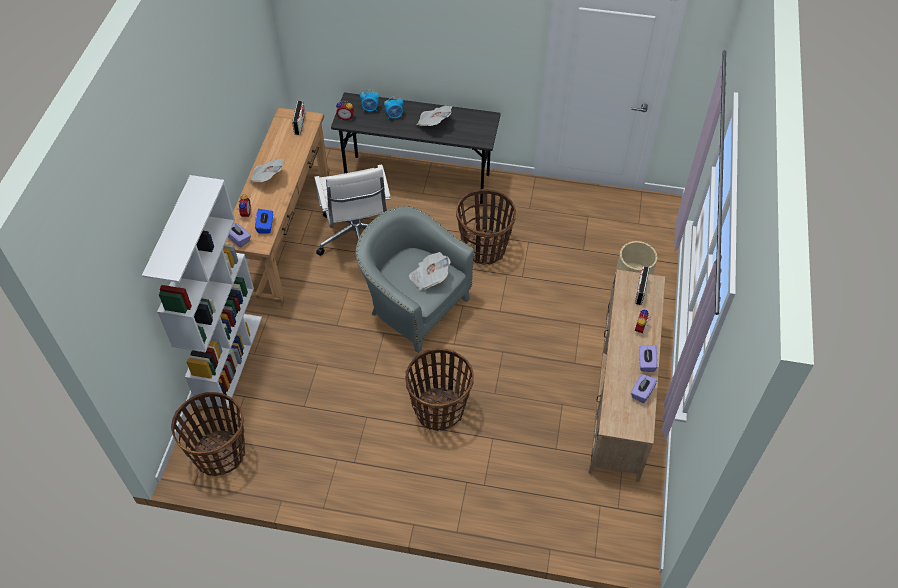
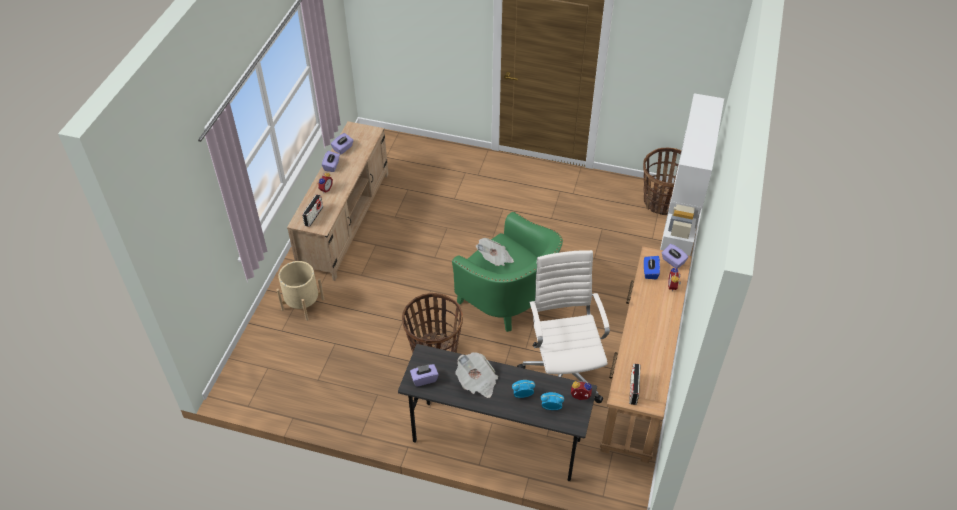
camera: 175 degrees left, 5 degrees down
(267, 177) = (658, 323): newspaper -> none
(413, 306) = (509, 300): grey armchair -> green armchair
(439, 409) = (493, 219): basket -> none
(479, 122) = (424, 379): none -> purple tissue box

